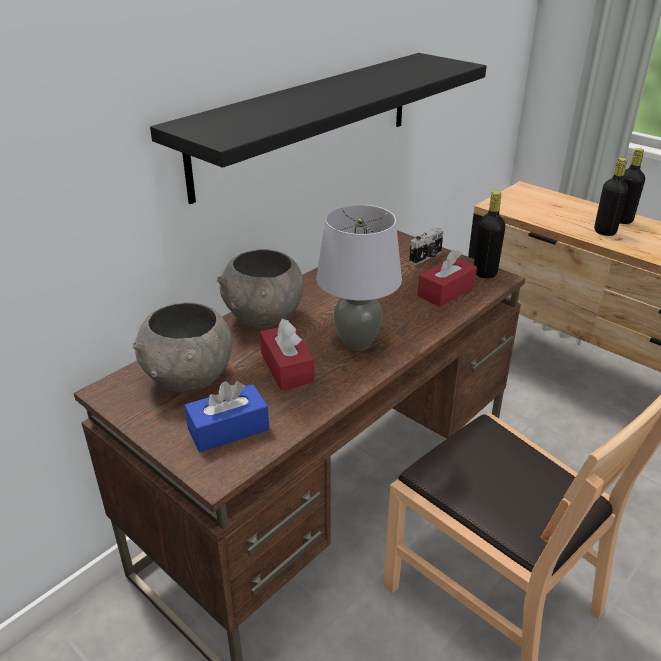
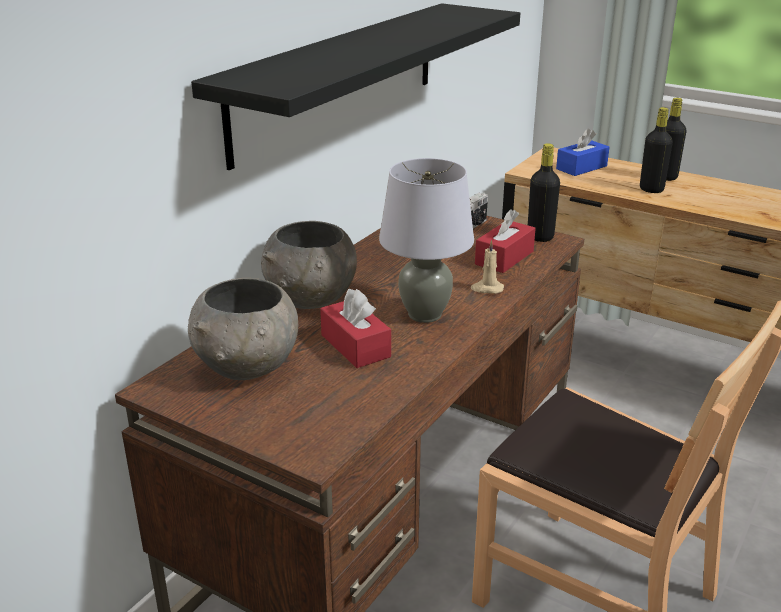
camera: 10 degrees left, 5 degrees down
(228, 429) = (312, 411): blue tissue box -> blue tissue box (581, 167)
(420, 321) = (487, 288): none -> beige candle

